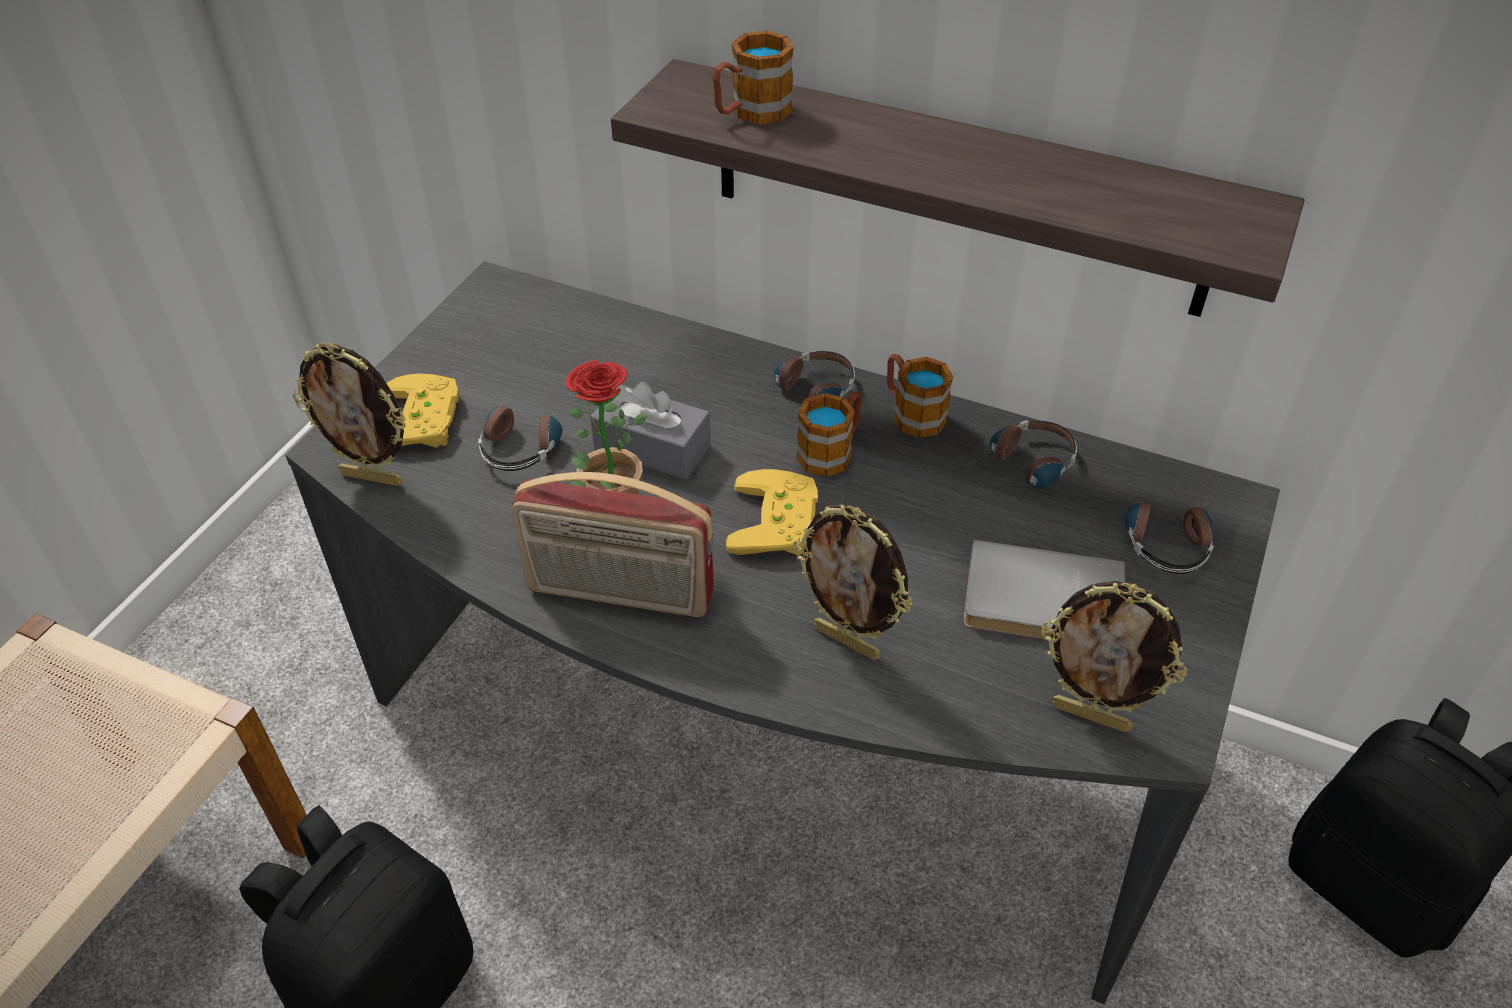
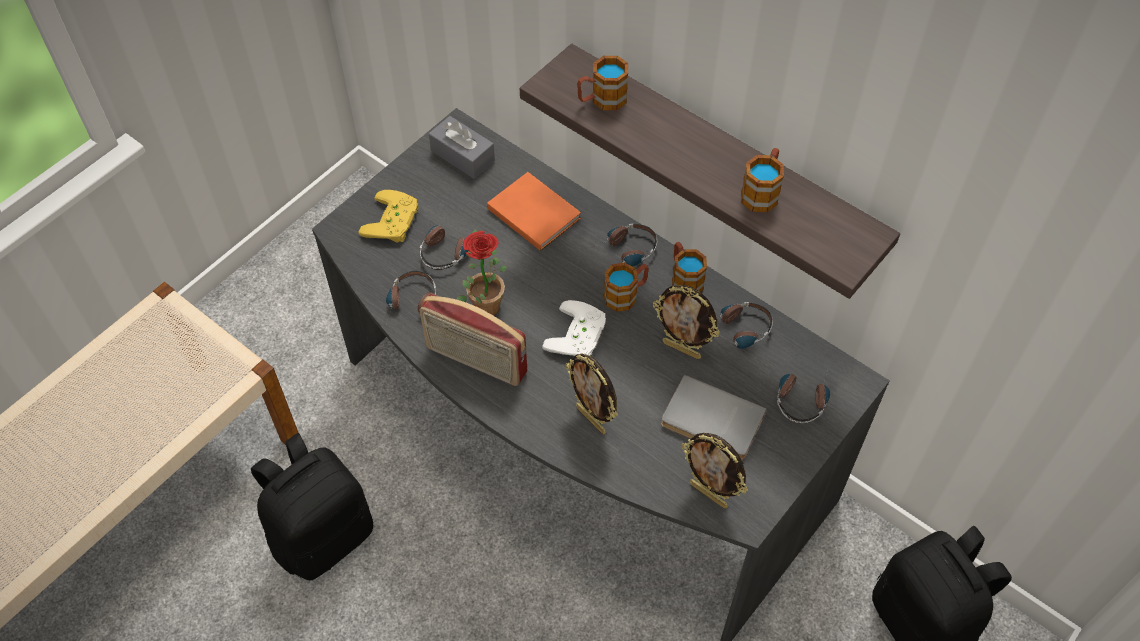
camera: 15 degrees right, 10 degrees up
(373, 477) = (357, 255): picture frame -> picture frame (682, 349)
(485, 533) = (411, 306): none -> headphones
(645, 369) = (533, 211): none -> orange book
(652, 447) = (521, 269): grey tissue box -> grey tissue box (462, 155)
(781, 522) = (580, 336): yellow game controller -> white game controller
(1063, 181) = (762, 191): none -> mug

